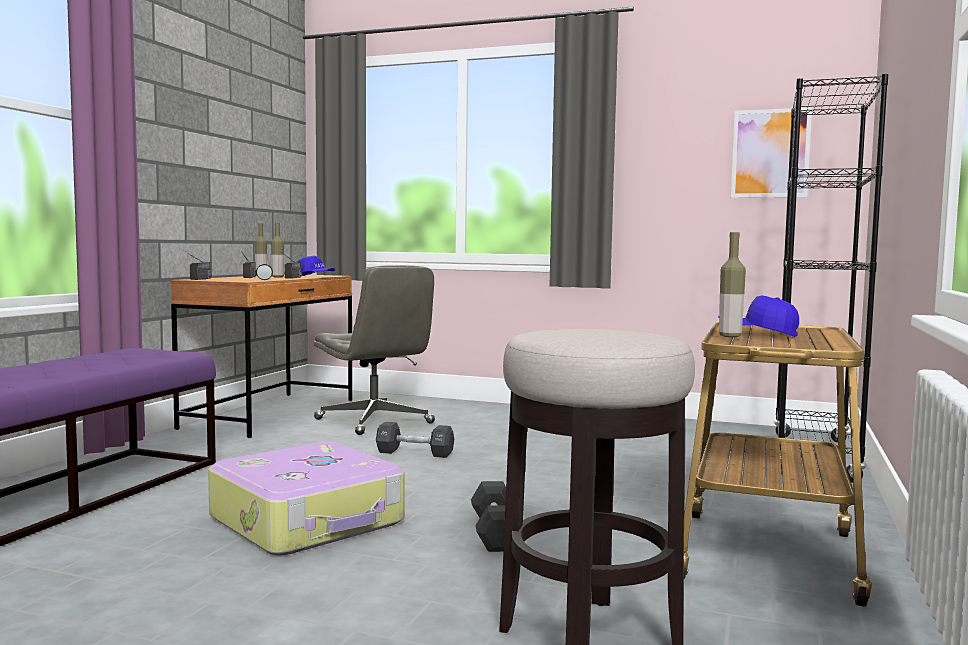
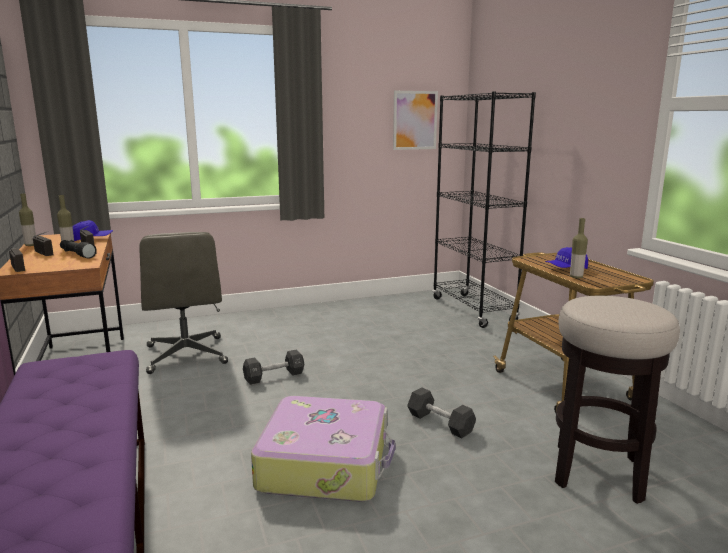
camera: 40 degrees left, 10 degrees up
(375, 421) = (186, 355): grey office chair -> grey office chair turned 60 degrees clockwise

